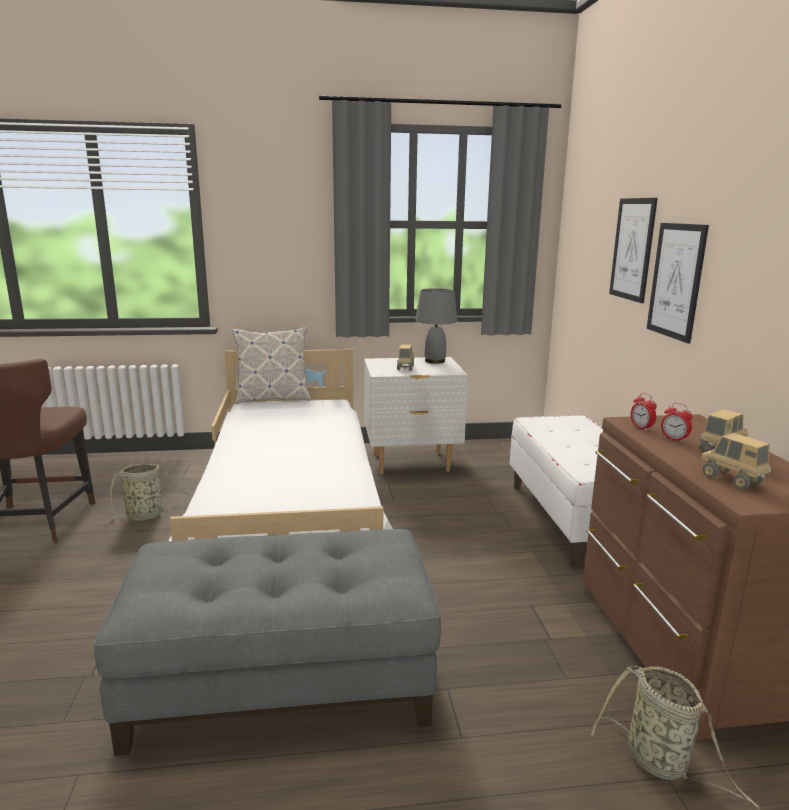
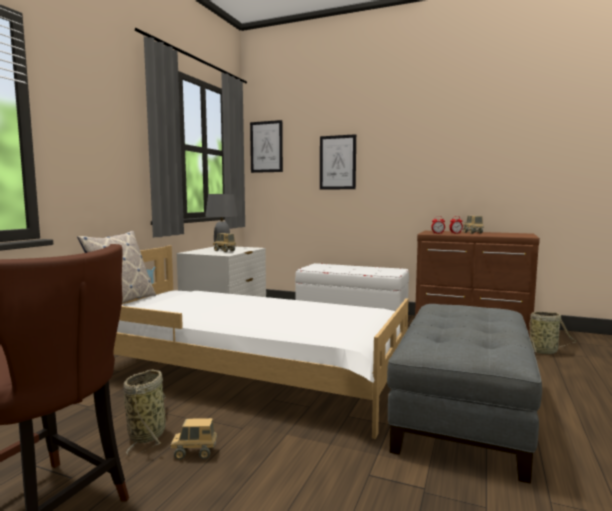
camera: 60 degrees left, 10 degrees down
(676, 281) = (382, 173): picture -> picture (266, 147)
(732, 480) = (505, 235): toy truck -> toy truck (195, 453)

